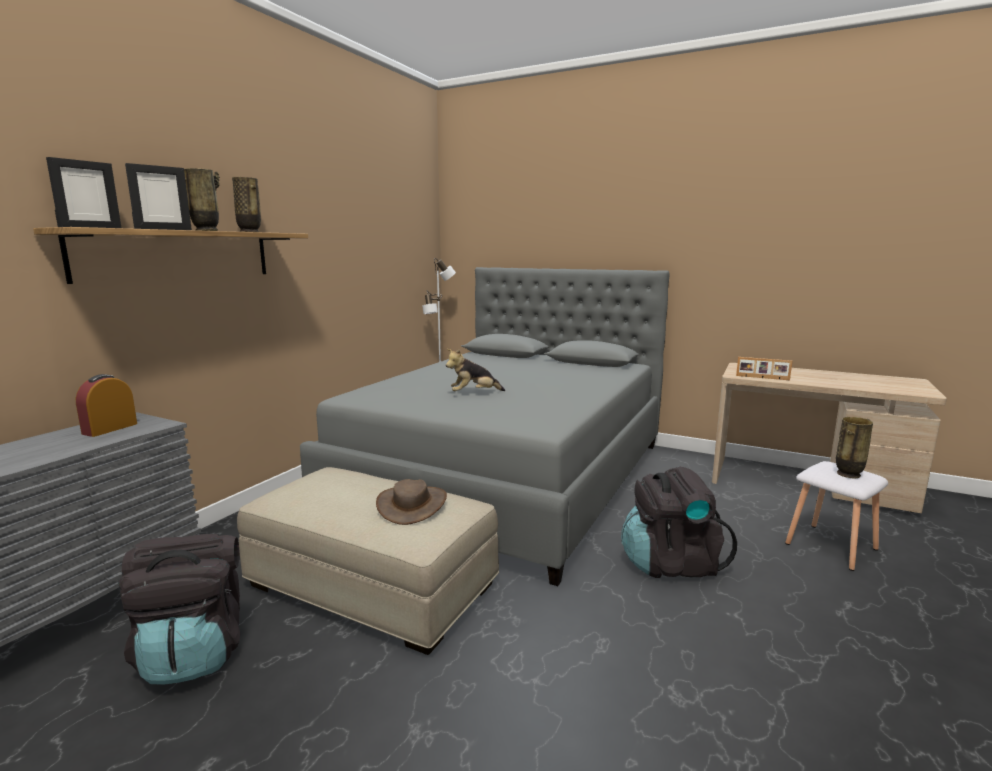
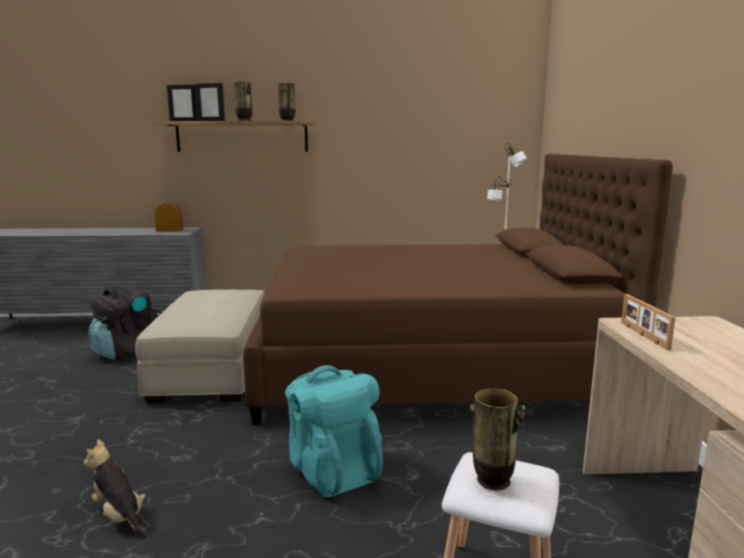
camera: 60 degrees right, 0 degrees up
(412, 505) = (208, 315): brown hat -> none
(474, 394) = (360, 264): plush toy -> plush toy (120, 516)
(507, 475) = (427, 363): grey bed -> brown bed
(670, 564) = (332, 469): black backpack -> turquoise backpack

